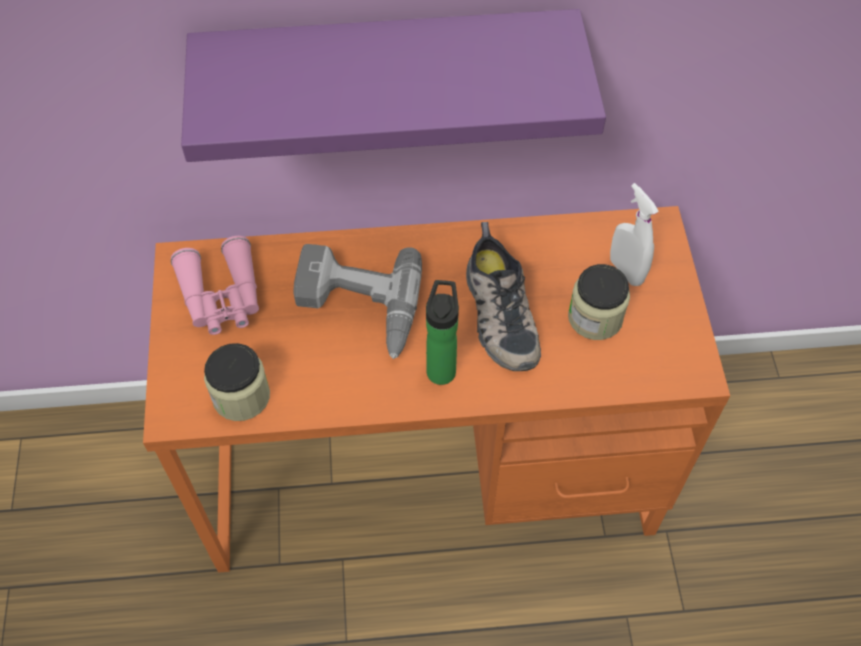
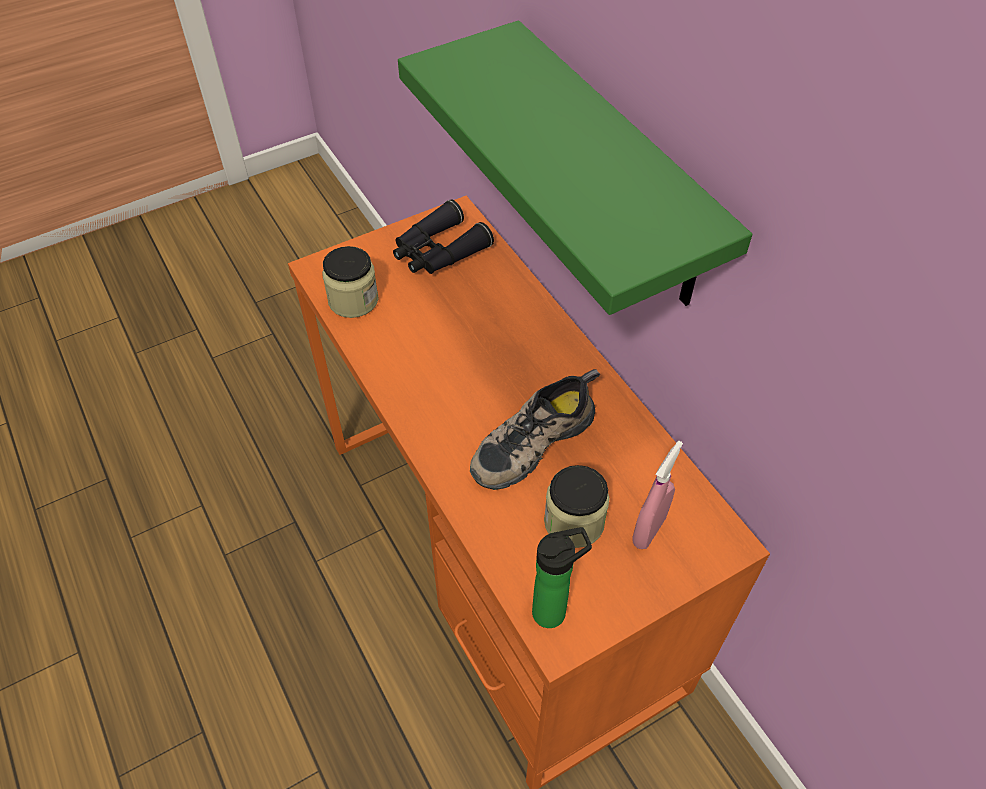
camera: 65 degrees right, 5 degrees down
(222, 297) = (438, 251): pink binoculars -> black binoculars
(357, 308) = (477, 337): power drill -> none
(387, 71) = (615, 170): purple shelf -> green shelf
(441, 368) = (448, 419): bottle -> bottle (554, 611)
(626, 271) = (648, 530): white spray bottle -> pink spray bottle

